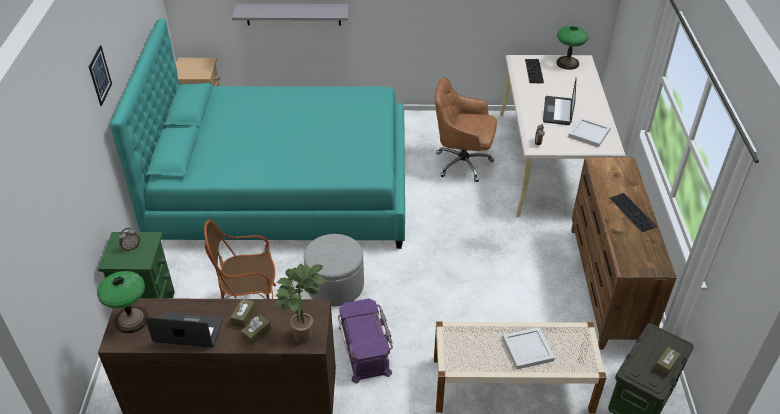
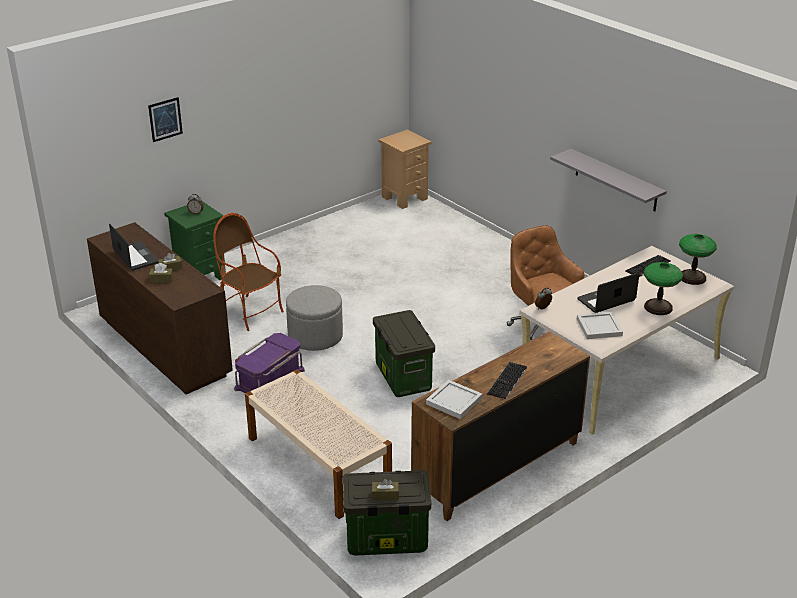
camera: 50 degrees right, 10 degrees down
(100, 75) = (252, 82): picture -> picture (165, 119)
(131, 320) = (122, 235): table lamp -> table lamp (658, 307)
(283, 189) = (383, 265): turquoise bed -> none
(293, 14) = (490, 123): grey shelf -> grey shelf (616, 180)
(303, 333) = (181, 295): potted plant -> none
(446, 268) = (402, 377): none -> storage box
(528, 349) = (321, 421): white tray -> white tray (455, 401)

